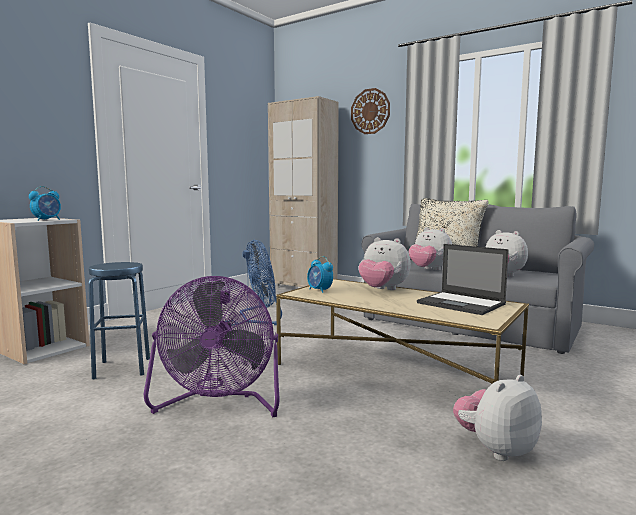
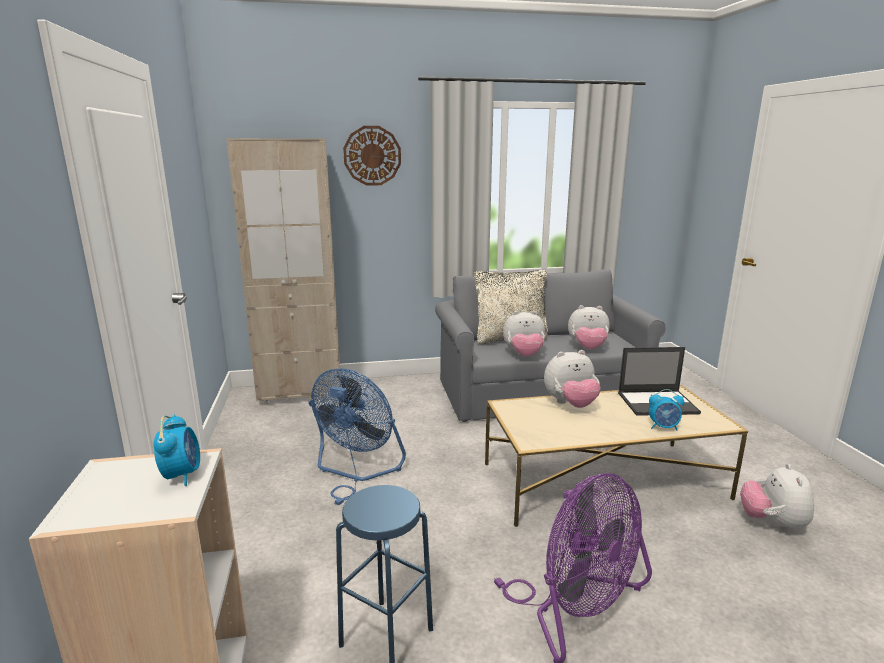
camera: 45 degrees left, 10 degrees up
(319, 290) = (533, 428): alarm clock -> alarm clock (663, 427)

